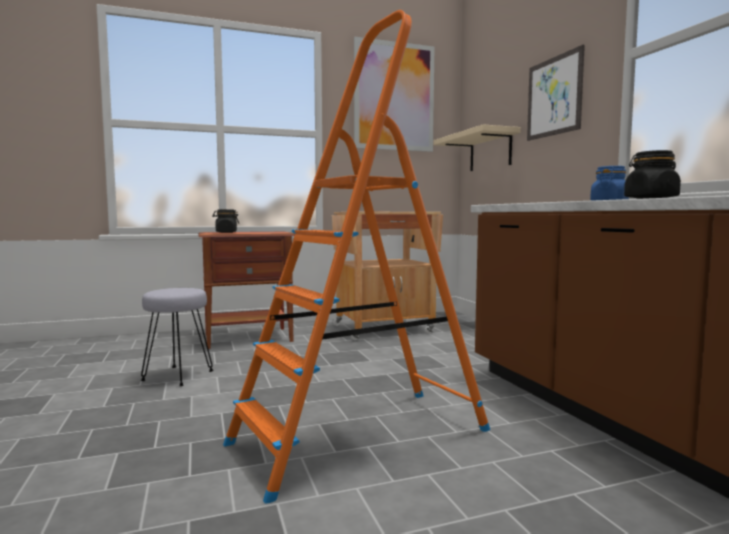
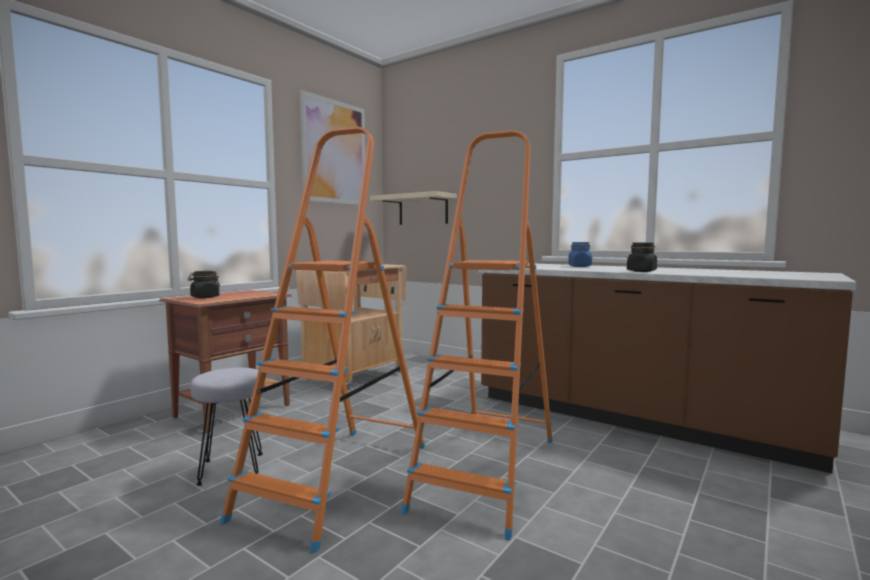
camera: 35 degrees left, 0 degrees up
(228, 403) = (338, 479): none -> orange step ladder
(554, 96) = (491, 175): picture -> none

